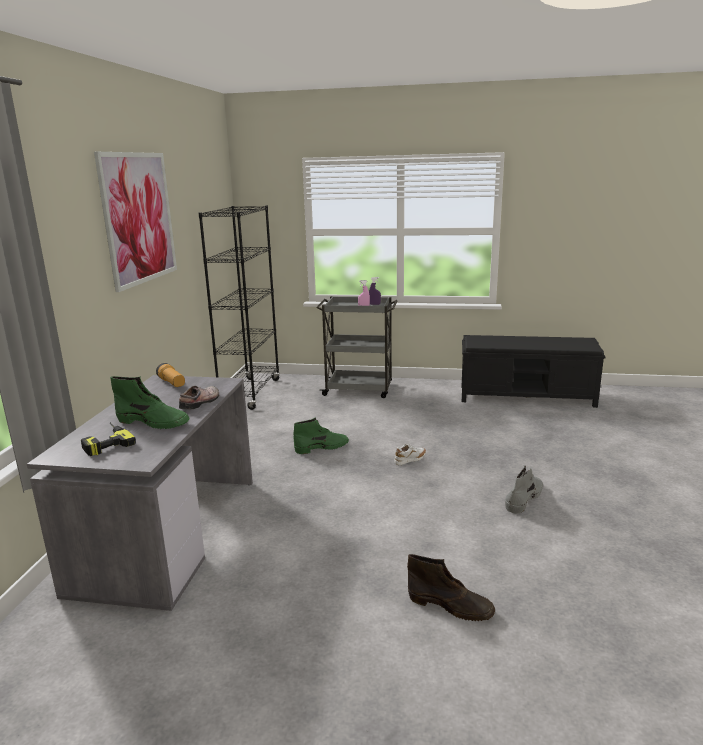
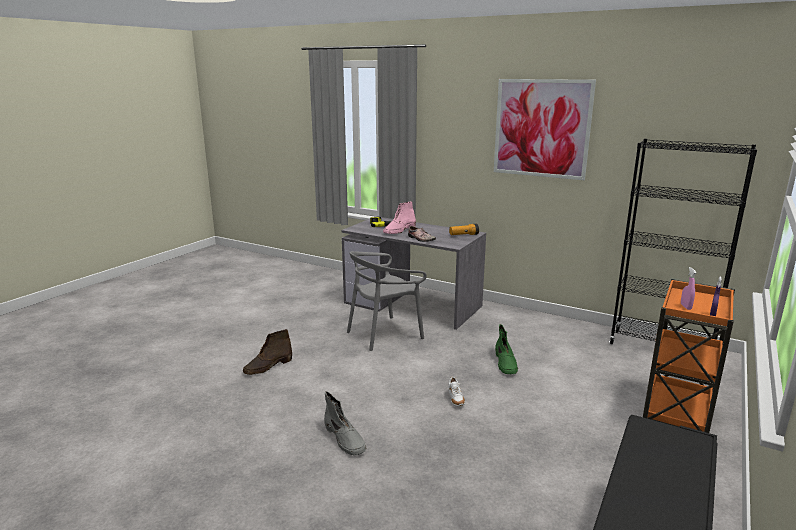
camera: 110 degrees right, 0 degrees up
(153, 422) = (399, 231): green boot -> pink boot
(287, 532) = (384, 334): none -> grey chair
(359, 389) = (677, 415): grey cart -> orange cart

